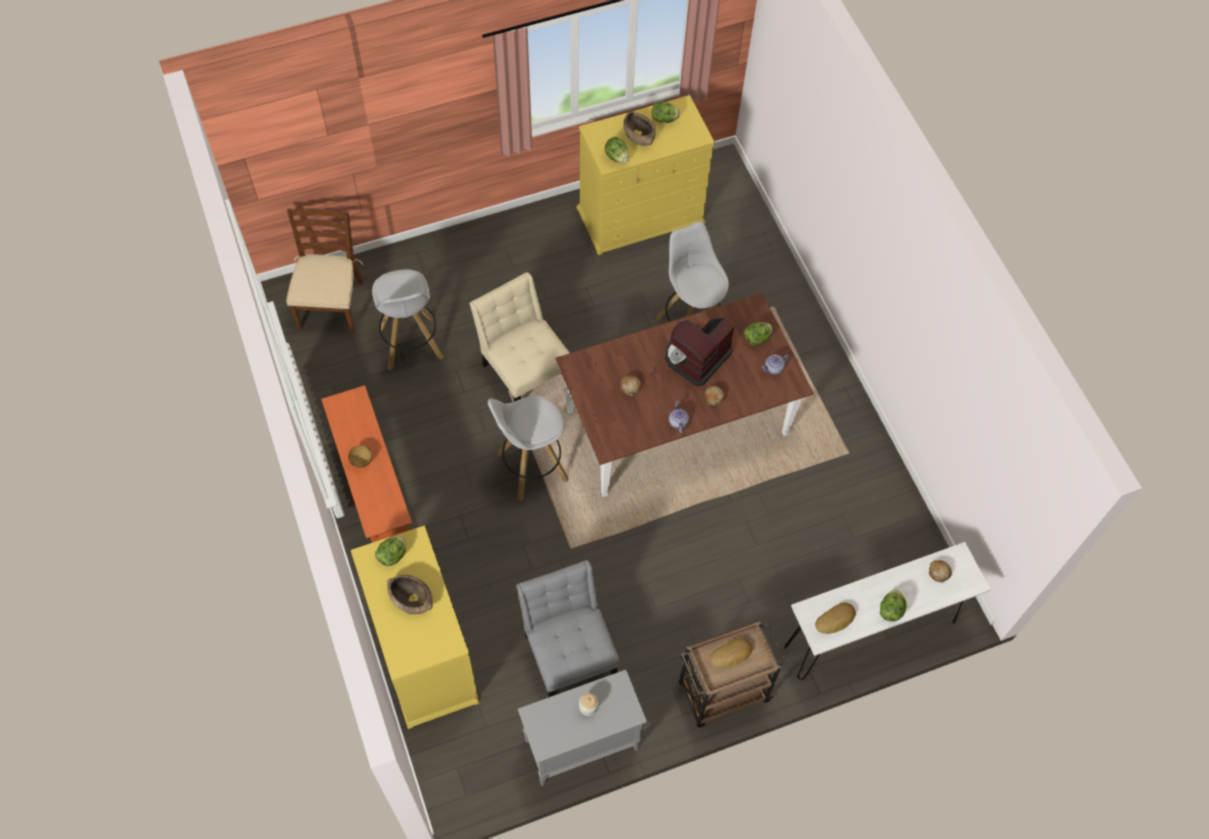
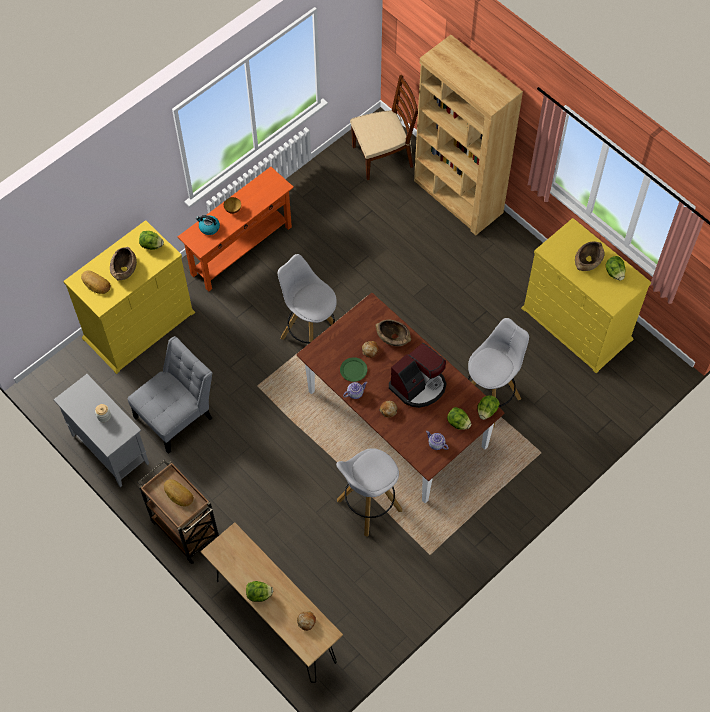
camera: 70 degrees right, 0 degrees up
(373, 497) = (209, 227): none -> kettle
(411, 344) = (375, 218): white stool -> white stool (368, 506)
(428, 255) = (458, 197): none -> brown bookcase
(524, 369) = (391, 298): beige chair -> none
(616, 157) = (557, 254): lettuce -> lettuce (487, 411)
(623, 358) = (393, 337): none -> brown bowl
(648, 413) = (353, 370): none -> green plate
(696, 357) = (419, 385): coffee machine -> coffee machine turned 120 degrees clockwise
(835, 620) = (234, 557): bread -> bread (96, 284)
(870, 634) = (275, 620): white console table -> brown console table

